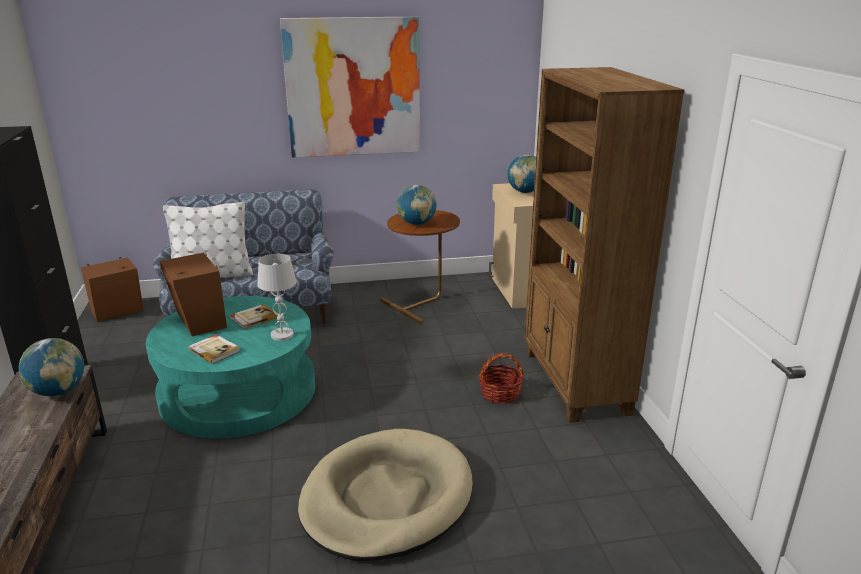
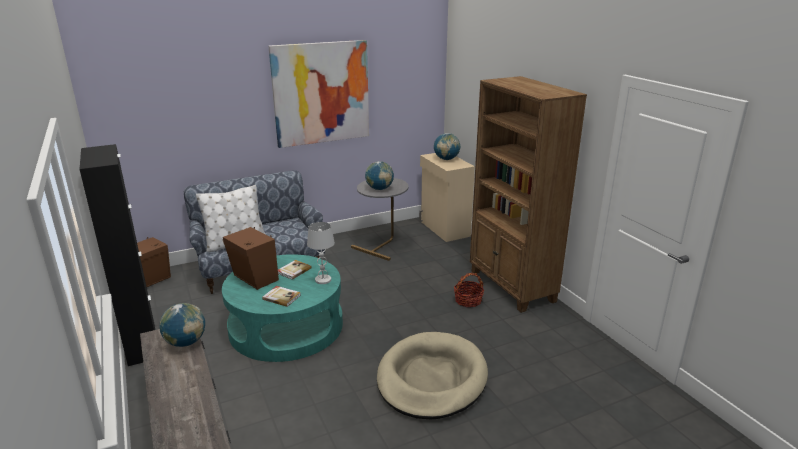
camera: 15 degrees left, 0 degrees up
(423, 303) = (383, 246): brown side table -> grey side table

